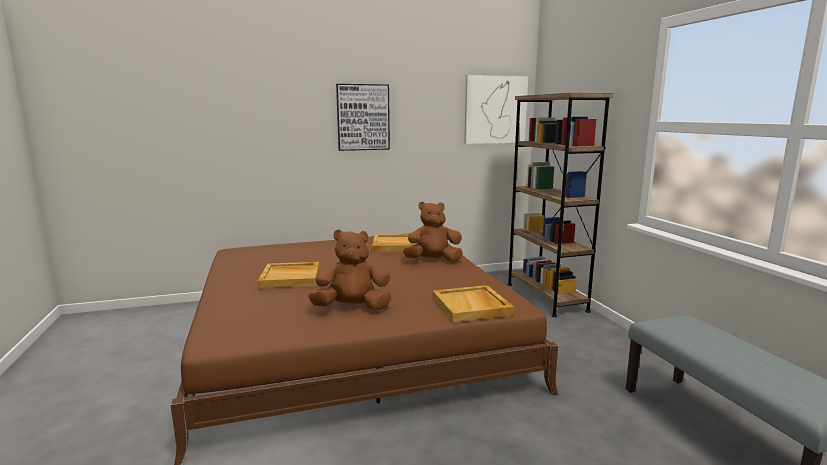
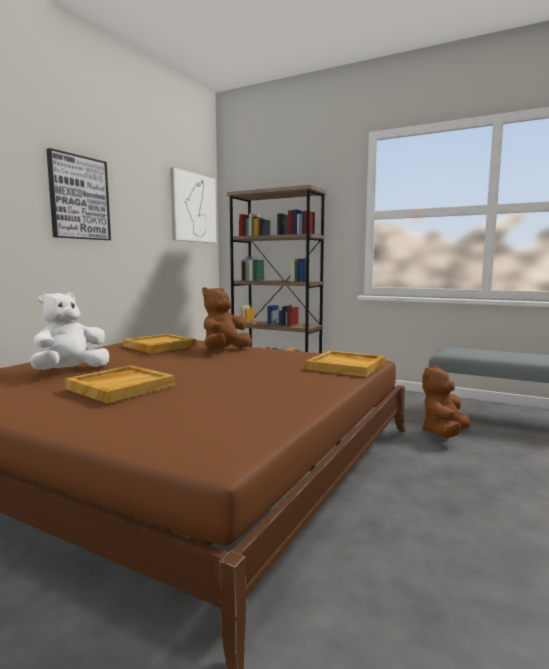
camera: 45 degrees left, 5 degrees down
(305, 255) = (71, 371): none -> white plush toy
(352, 308) = (264, 390): brown plush toy -> brown plush toy (444, 434)

